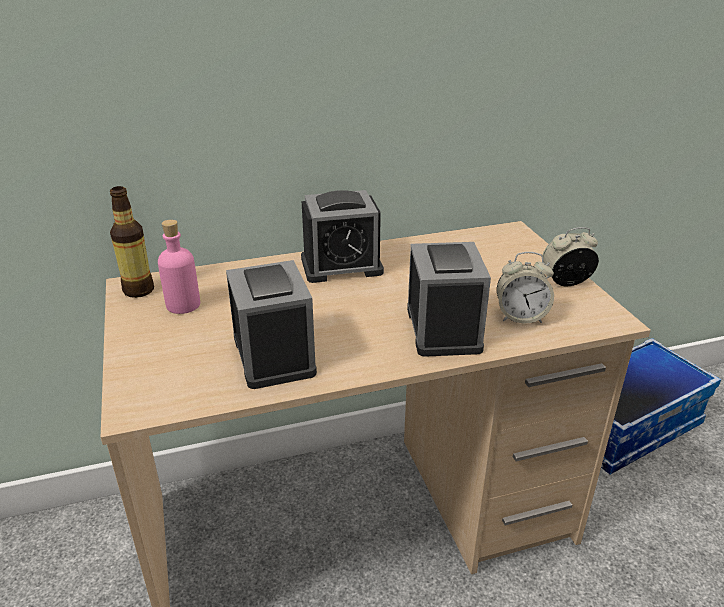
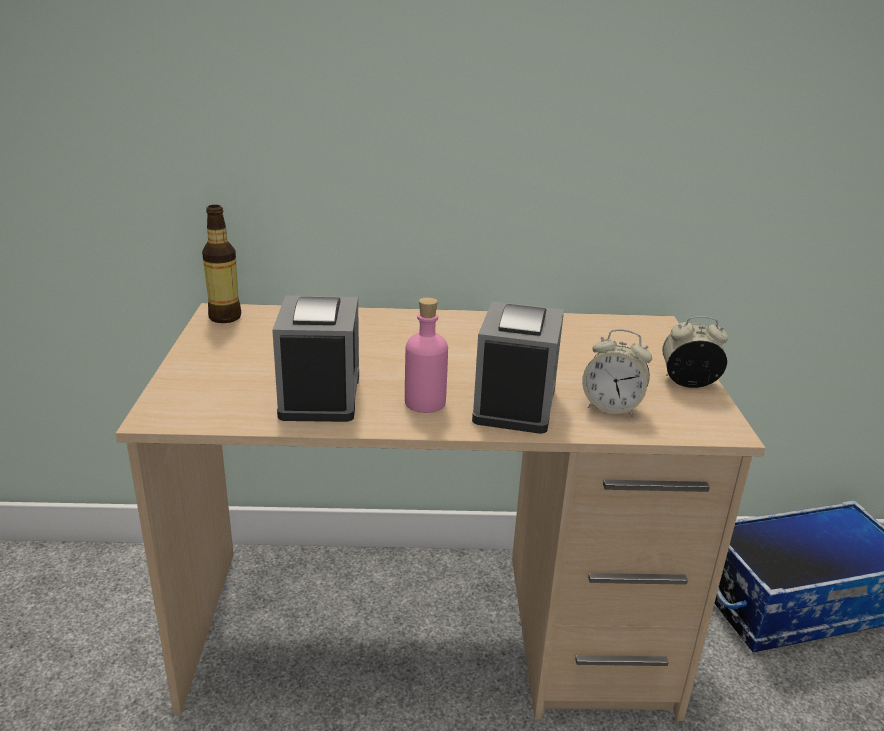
camera: 15 degrees right, 5 degrees down
(183, 305) = (259, 336): pink bottle -> pink bottle (425, 402)
(341, 266) = (441, 327): alarm clock -> none

